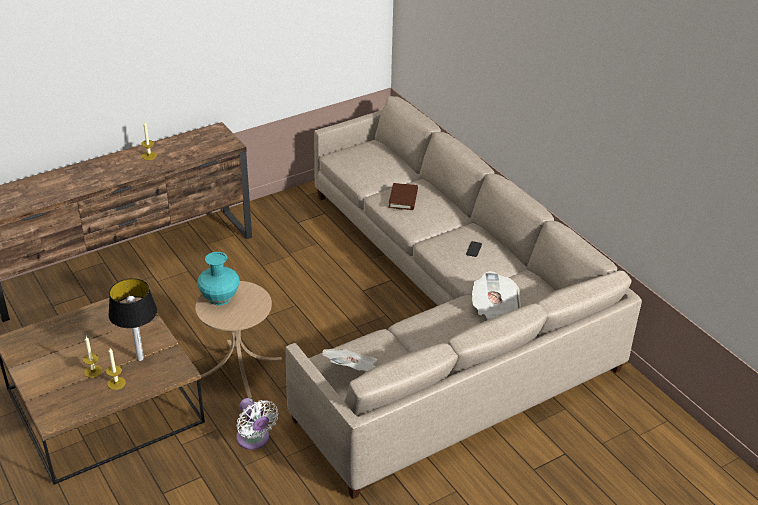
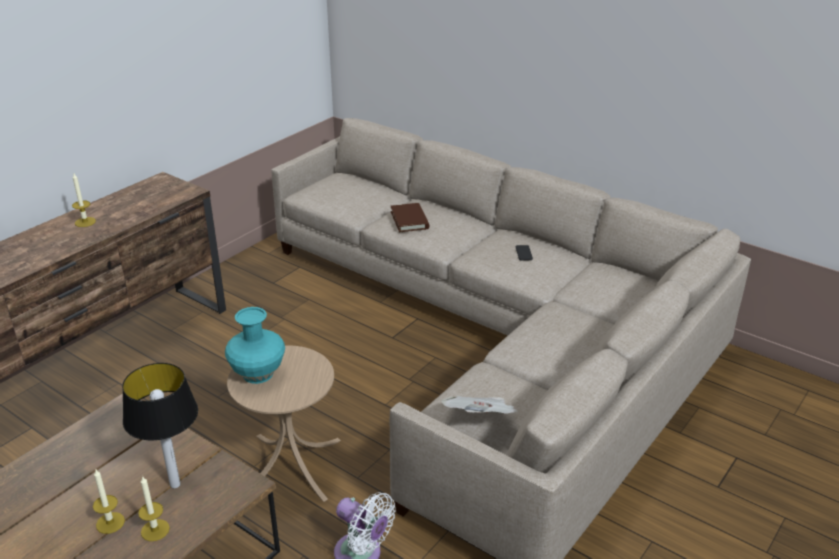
camera: 20 degrees left, 5 degrees down
(495, 311) = (596, 311): newspaper -> none

